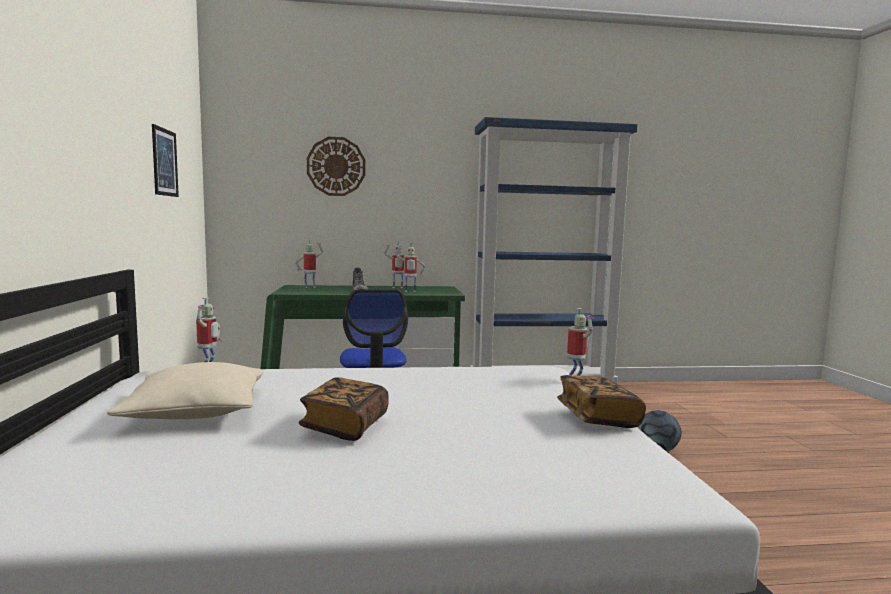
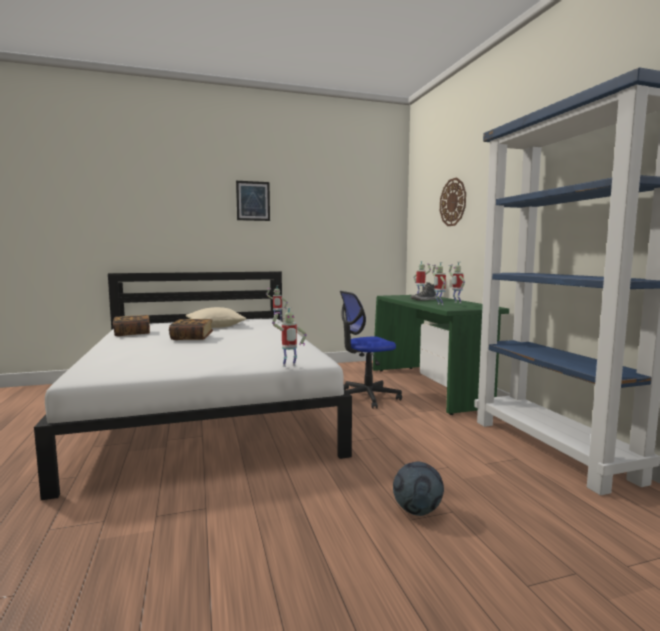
camera: 80 degrees right, 0 degrees up
(165, 162) = (344, 217): picture -> picture (253, 201)
(597, 418) = (196, 367): book -> book (132, 333)

